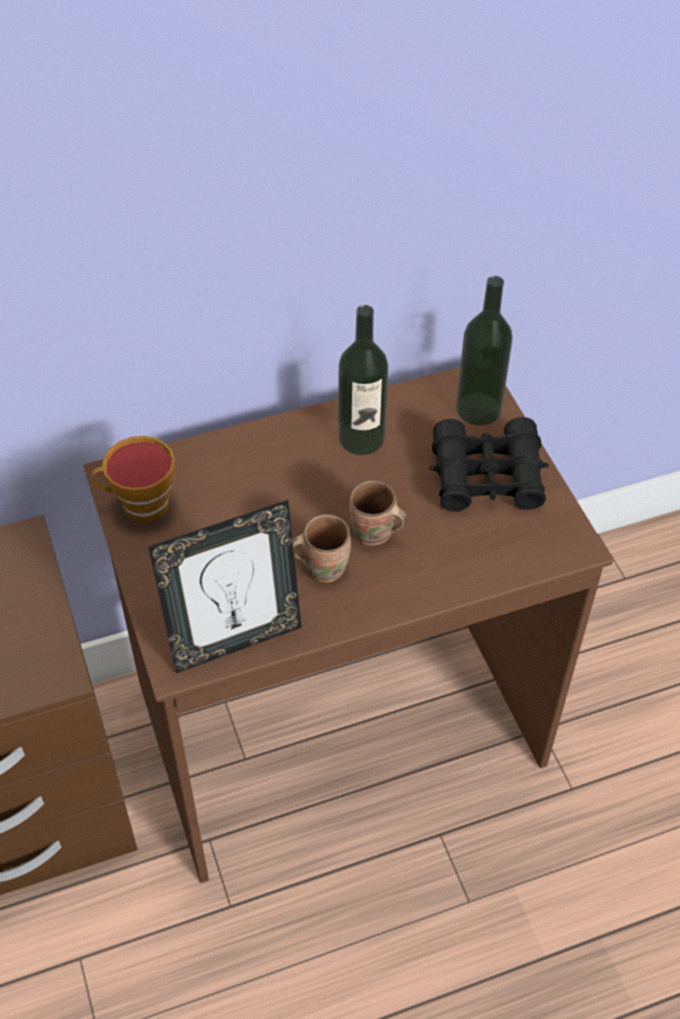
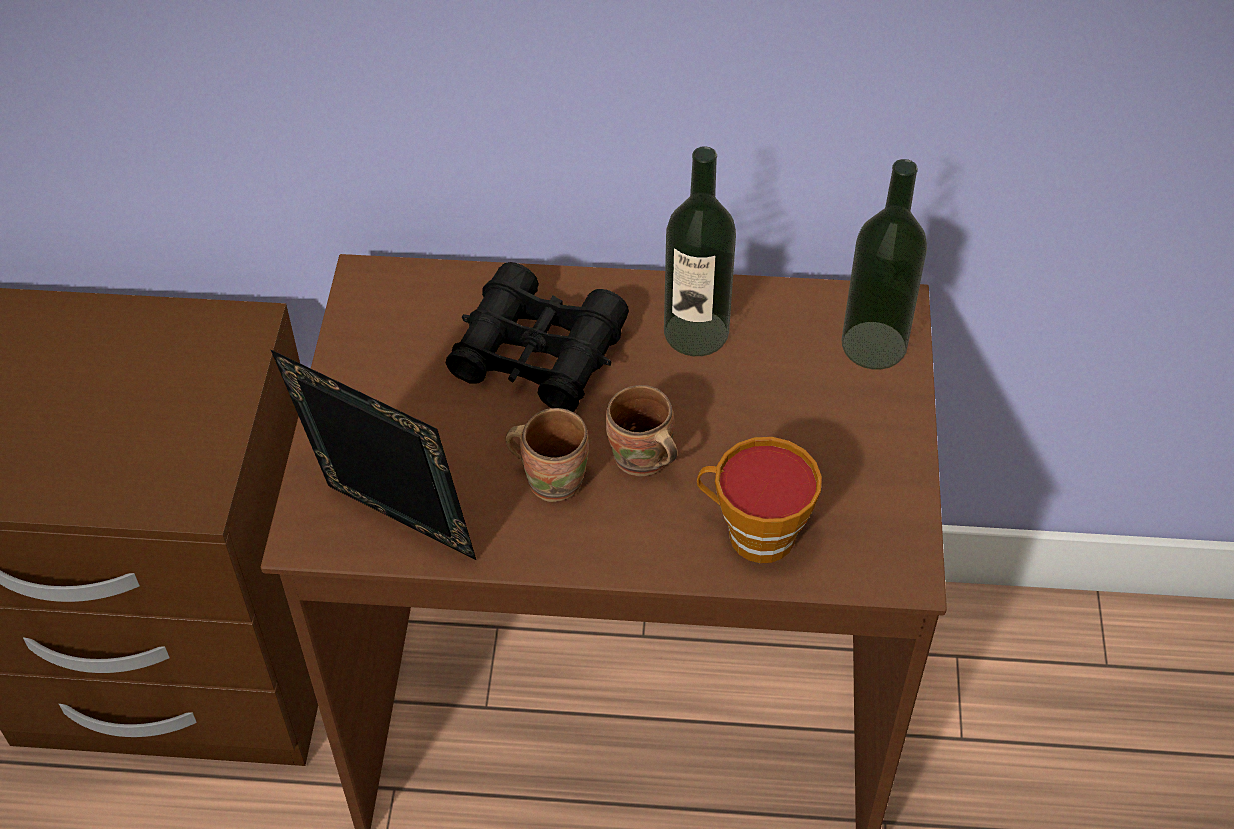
camera: 25 degrees right, 0 degrees up
(139, 506) = (375, 326): cup -> cup (752, 534)
(235, 641) = (392, 533): picture frame -> picture frame turned 150 degrees counterclockwise
(487, 476) = (834, 437): black binoculars -> black binoculars (538, 354)

